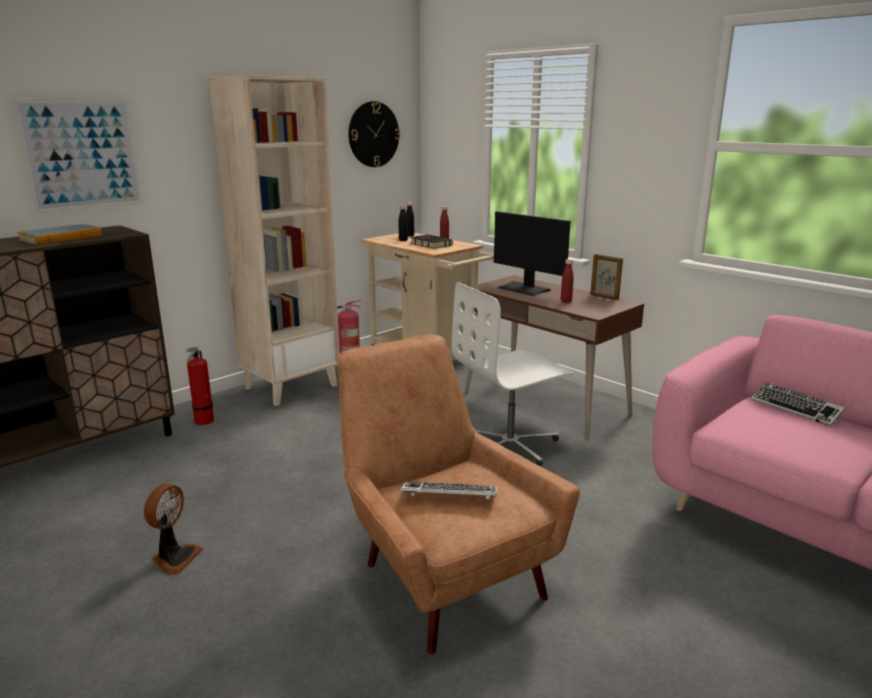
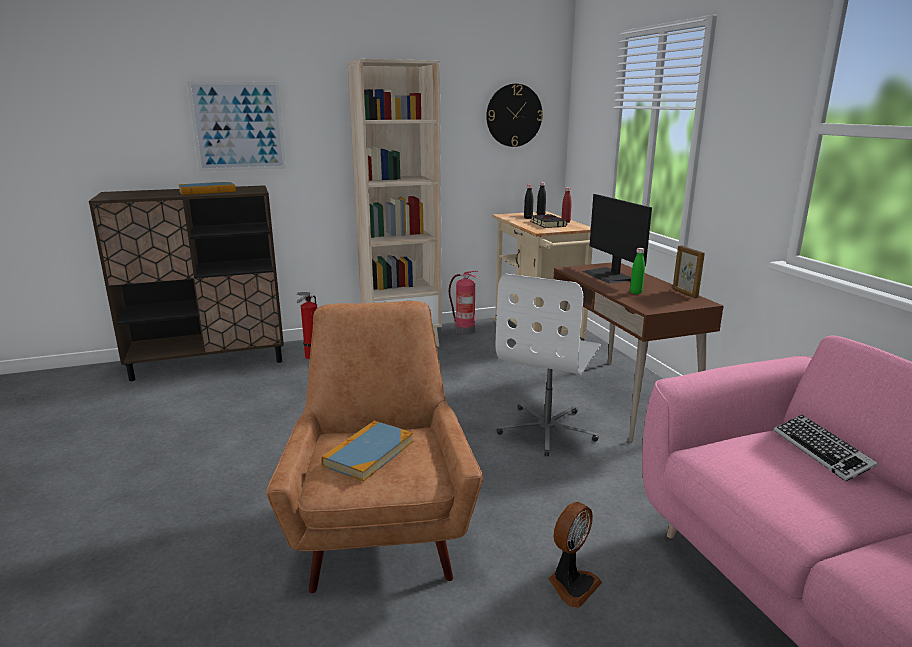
camera: 25 degrees right, 0 degrees up
(174, 558) = (202, 456): fan -> fan (571, 584)
(449, 496) = (368, 453): keyboard -> book
(511, 445) = (547, 429): white office chair -> white office chair turned 60 degrees counterclockwise
(566, 301) = (636, 292): red bottle -> green bottle

